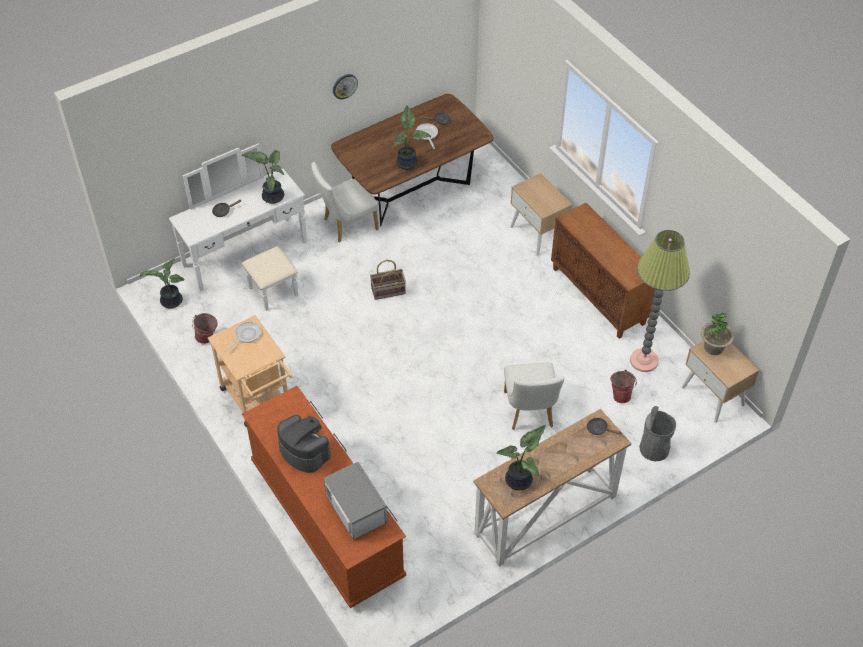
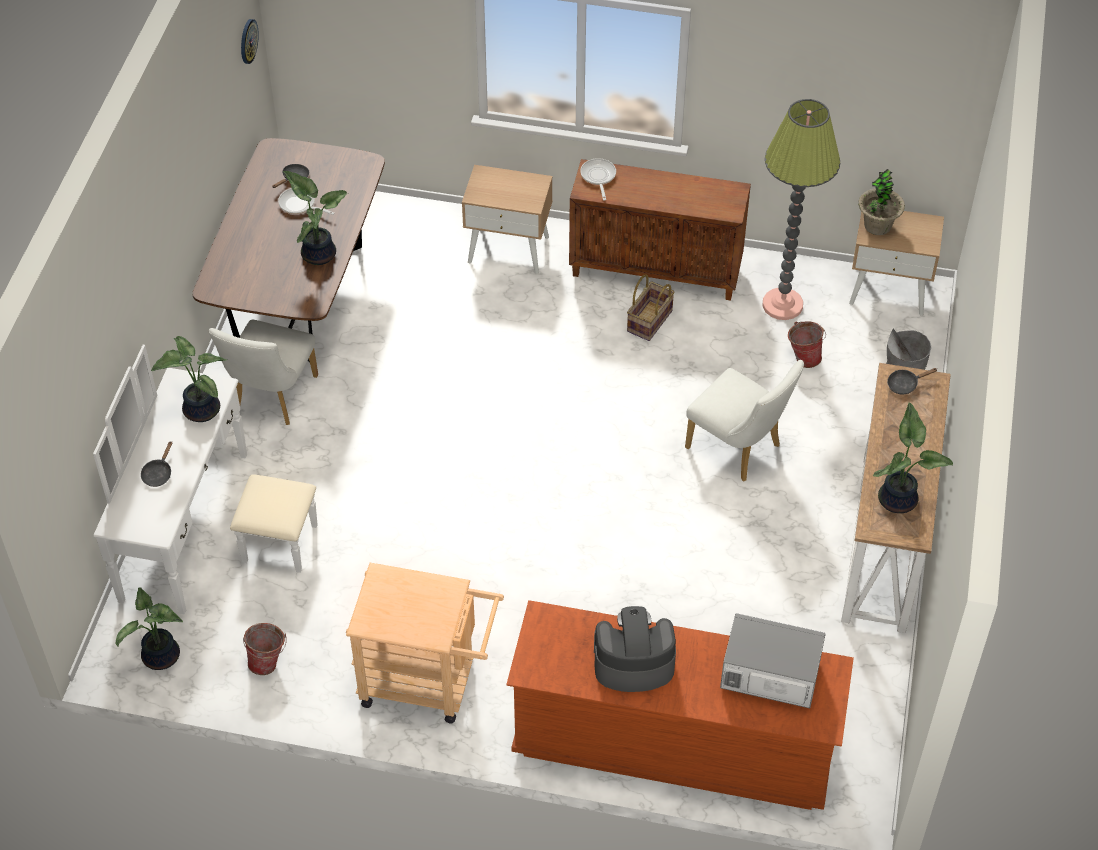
camera: 45 degrees left, 0 degrees up
(246, 335) = (392, 594): frying pan -> frying pan (598, 177)
(344, 86) = (184, 195): wall clock -> wall clock (248, 41)
(388, 291) = (420, 437): basket -> basket (650, 321)

